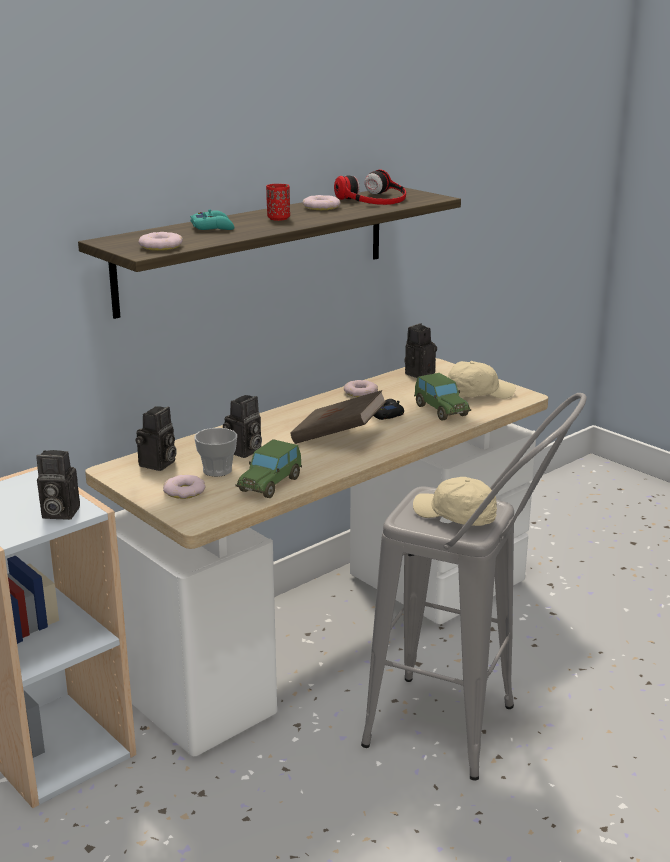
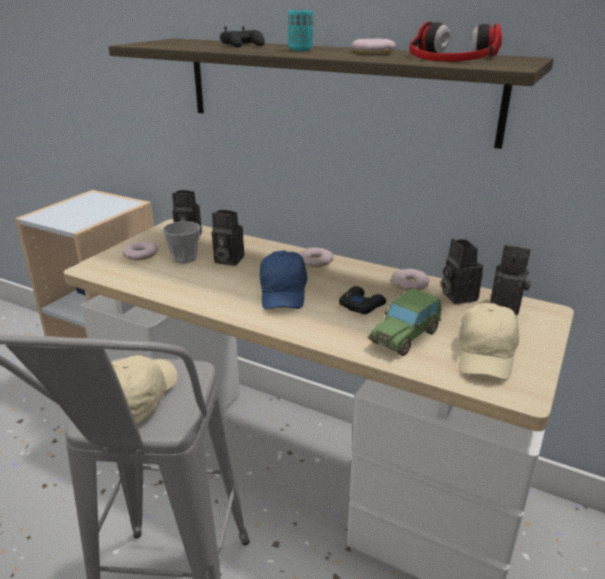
camera: 70 degrees right, 5 degrees up
(58, 513) = (71, 220): camera -> camera (456, 295)
(161, 246) = (159, 44): donut -> donut (315, 261)
(213, 227) = (242, 45): turquoise game controller -> black game controller
(270, 484) = (163, 282): toy car -> none
(278, 218) = (300, 50): red cup -> turquoise cup
(338, 437) = (283, 293): brown book -> blue cap
(478, 393) = (486, 354): beige cap -> beige cap turned 45 degrees clockwise

